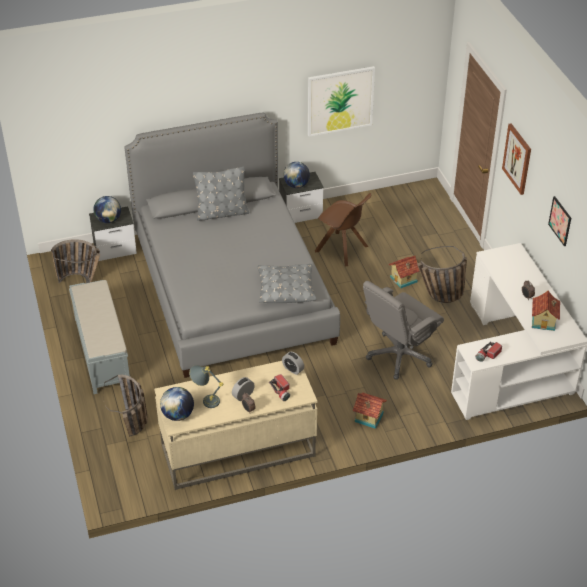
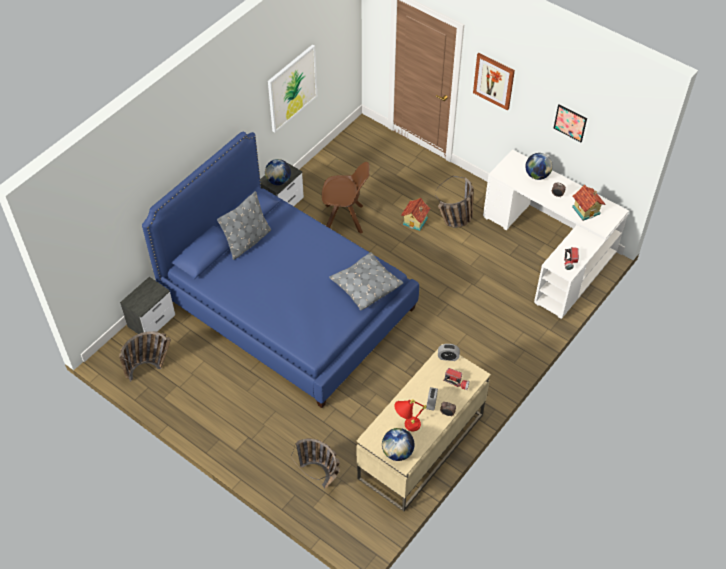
camera: 35 degrees left, 10 degrees up
(102, 351) = (230, 425): grey bench -> none
(108, 220) = (144, 299): globe -> globe (537, 175)
(205, 400) = (406, 425): grey table lamp -> red table lamp
(232, 289) = (287, 304): grey bed -> blue bed
(368, 418) = (492, 358): toy house -> none
(399, 355) = (469, 291): grey office chair -> none

